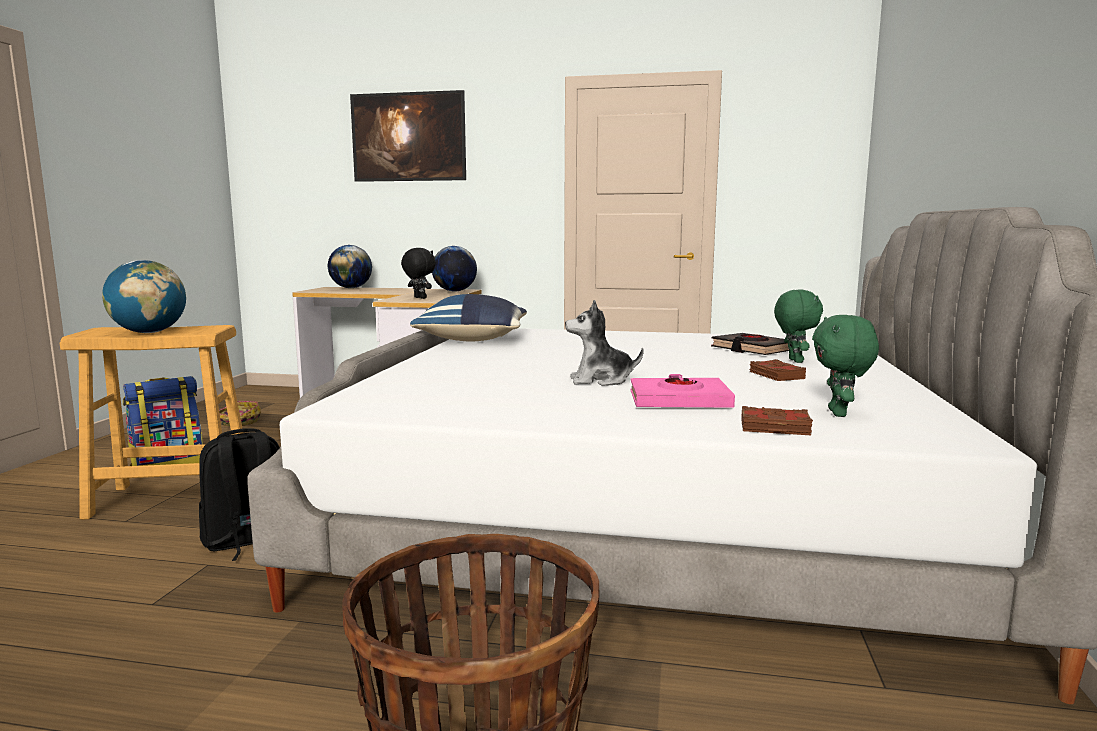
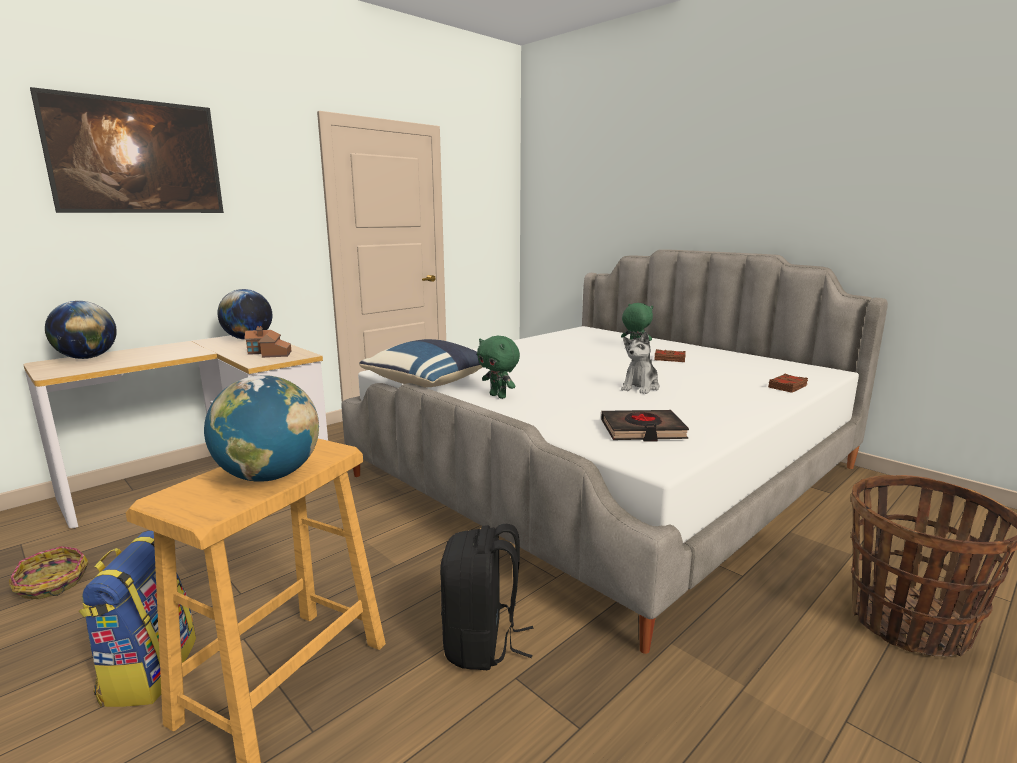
camera: 55 degrees left, 5 degrees up
(419, 298) = (269, 353): black plush toy -> toy house
(679, 401) = (714, 386): pink book -> none
(752, 349) = (591, 345): black book -> black book (642, 431)
(839, 413) = (766, 372): green plush toy -> green plush toy (499, 396)

